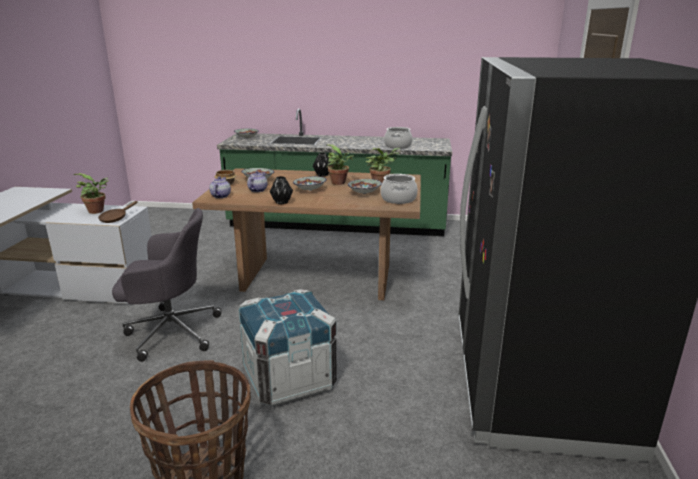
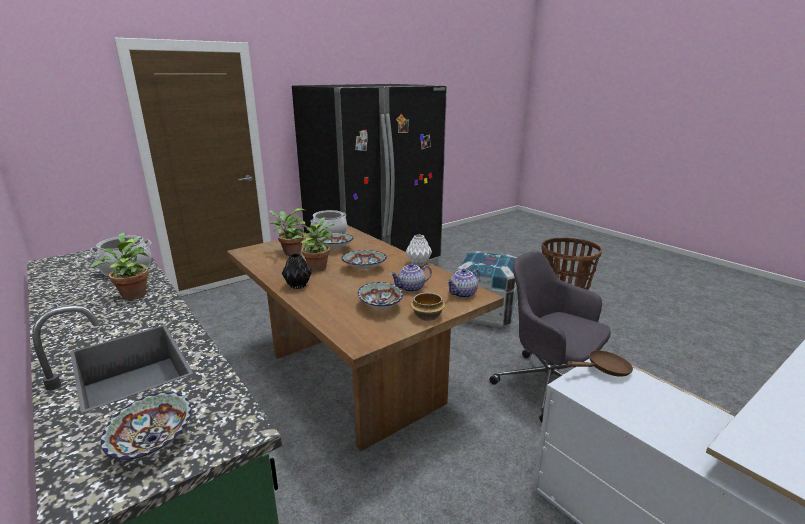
camera: 135 degrees left, 0 degrees up
(98, 211) = (636, 408): potted plant -> potted plant (133, 294)
(282, 202) = (418, 263): black vase -> white vase

